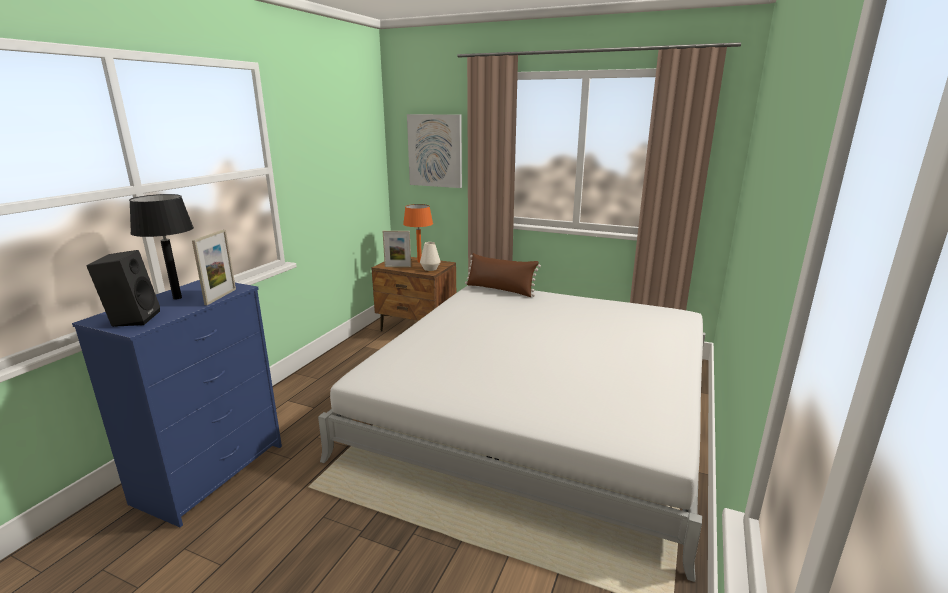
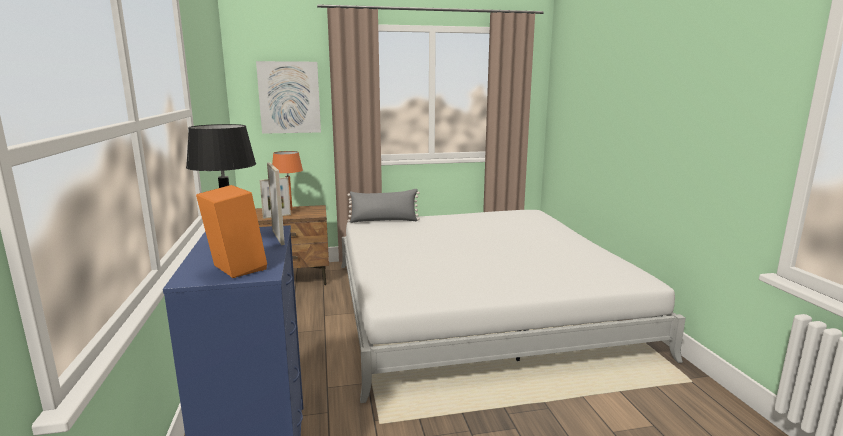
camera: 35 degrees left, 5 degrees down
(132, 318) = (234, 269): black speaker -> orange speaker
(430, 269) = (312, 213): white vase -> none
(500, 289) = (384, 221): brown pillow -> grey pillow

